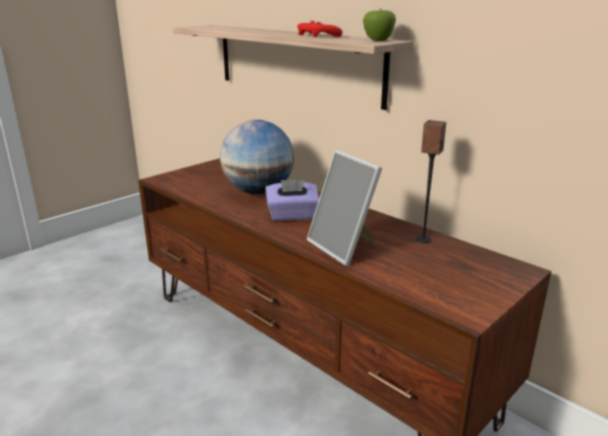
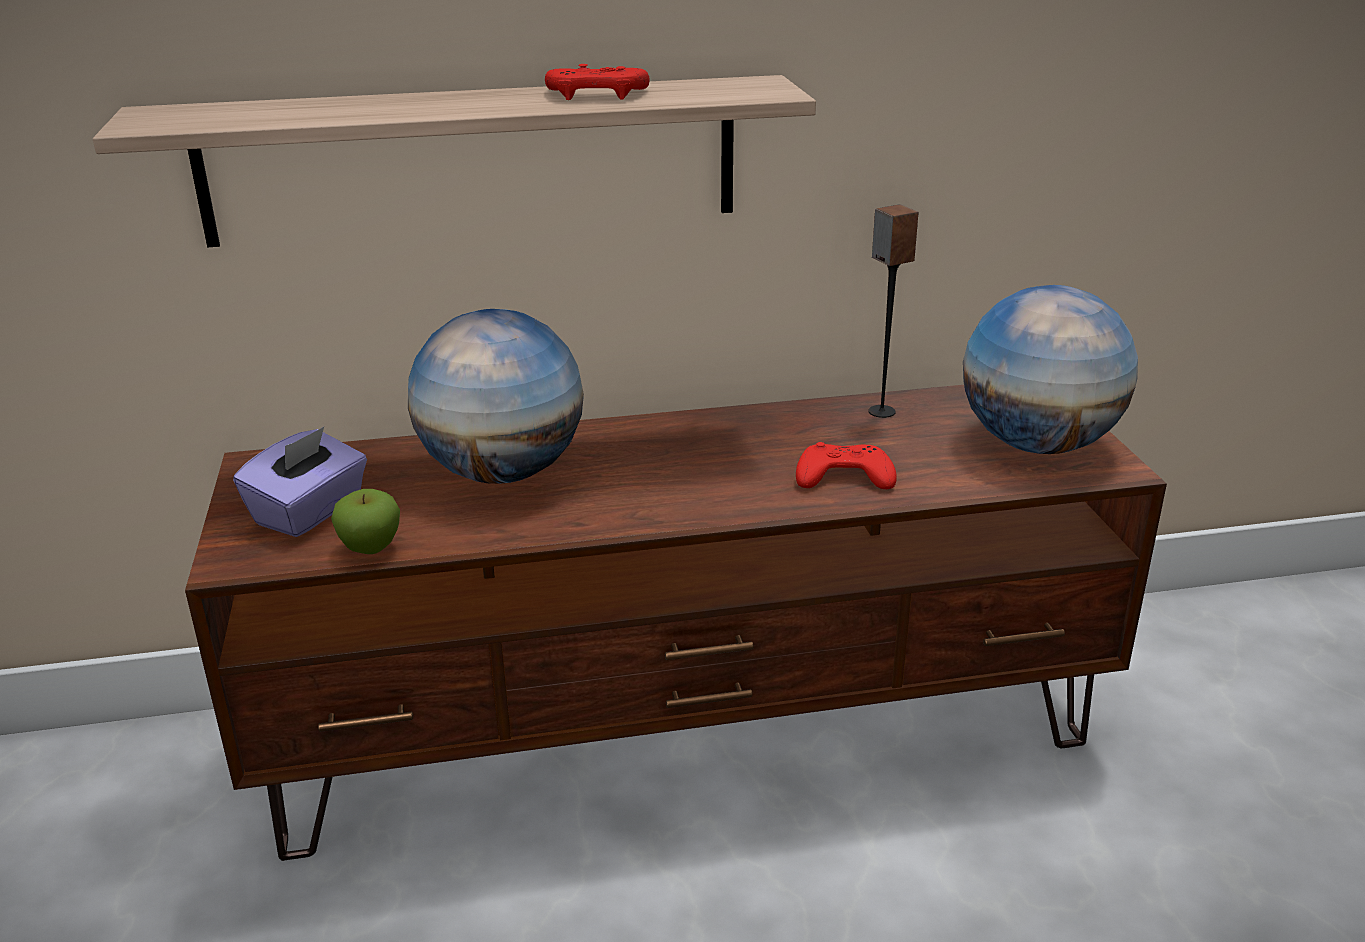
camera: 55 degrees left, 5 degrees up
(292, 216) = (664, 477): purple tissue box -> purple tissue box (310, 512)
(345, 247) = (843, 476): picture frame -> red game controller
(378, 40) = (754, 86): apple -> apple (370, 548)
(458, 285) = (1038, 444): none -> globe

